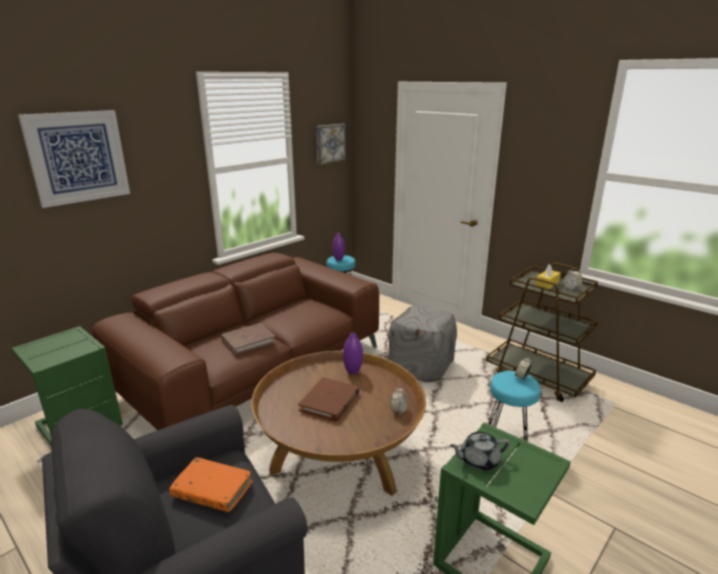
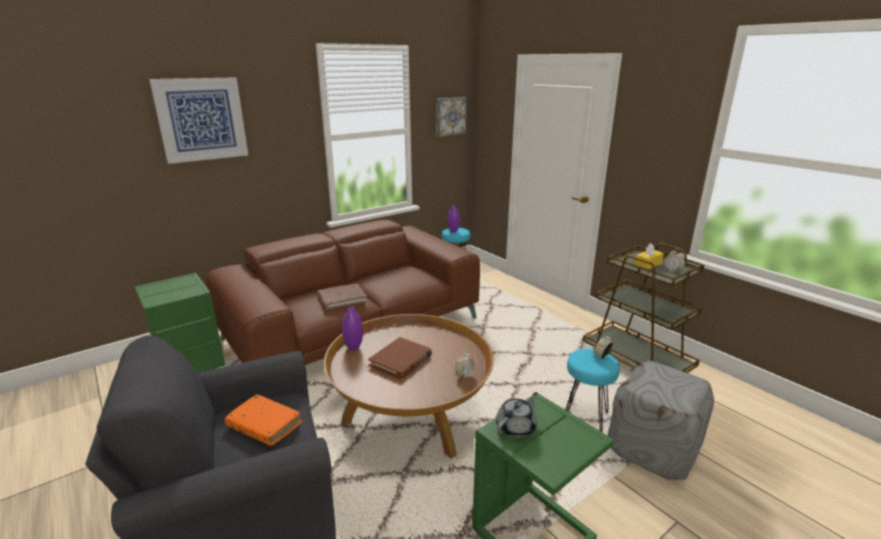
camera: 10 degrees right, 0 degrees up
(353, 372) = (432, 335): purple vase -> purple vase (354, 347)
(422, 366) = (516, 340): grey ottoman -> grey ottoman (654, 448)
(478, 460) = (516, 427): grey teapot -> grey teapot turned 135 degrees clockwise

